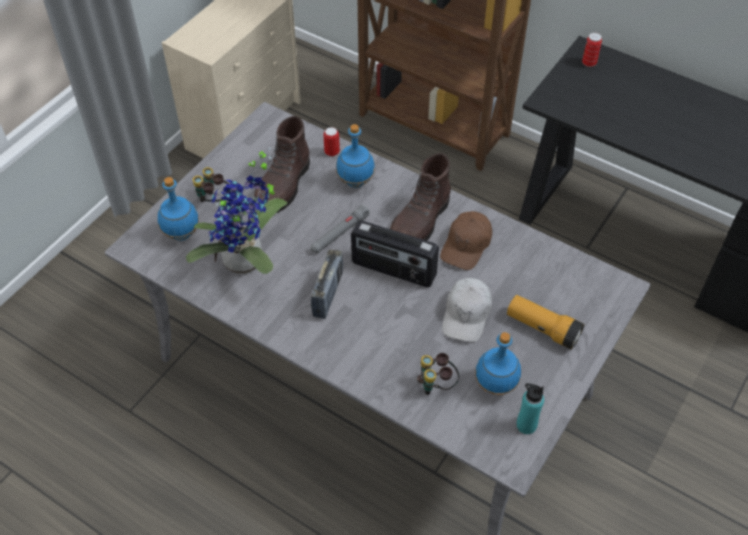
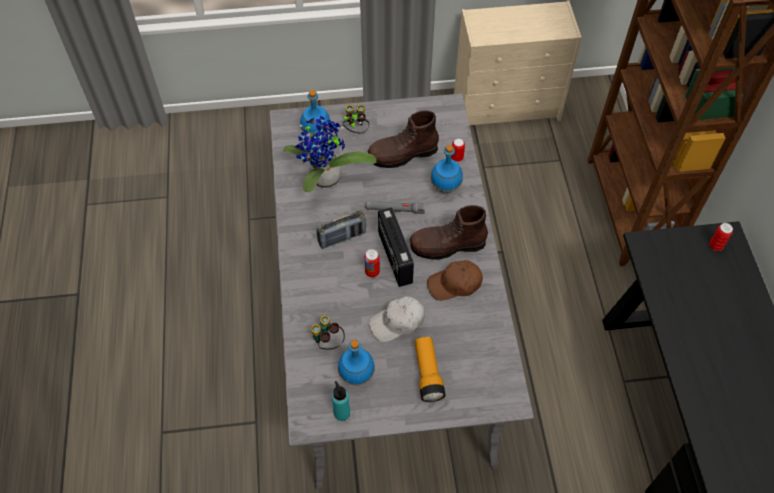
camera: 50 degrees right, 5 degrees up
(391, 297) = (372, 272): none -> can

